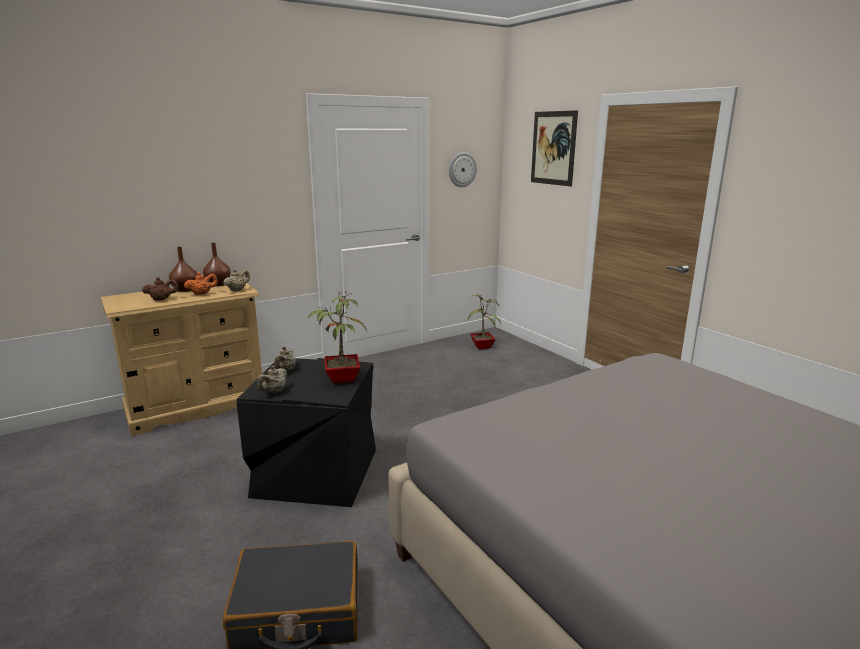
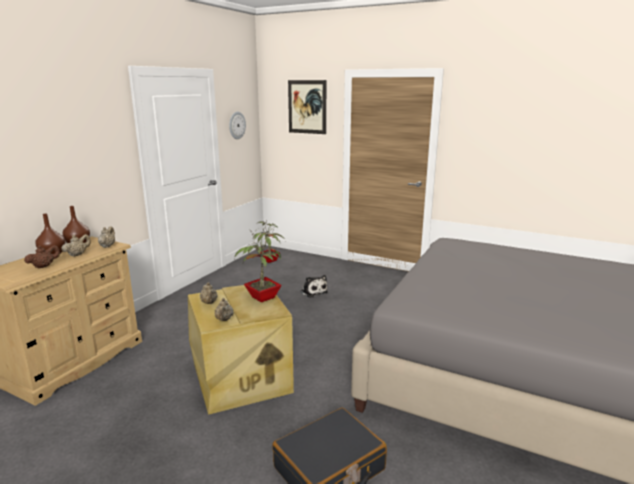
camera: 30 degrees left, 0 degrees up
(202, 294) = (78, 254): orange teapot -> beige teapot
(314, 472) = (240, 379): black storage box -> beige storage box
(497, 395) = (313, 291): none -> plush toy

